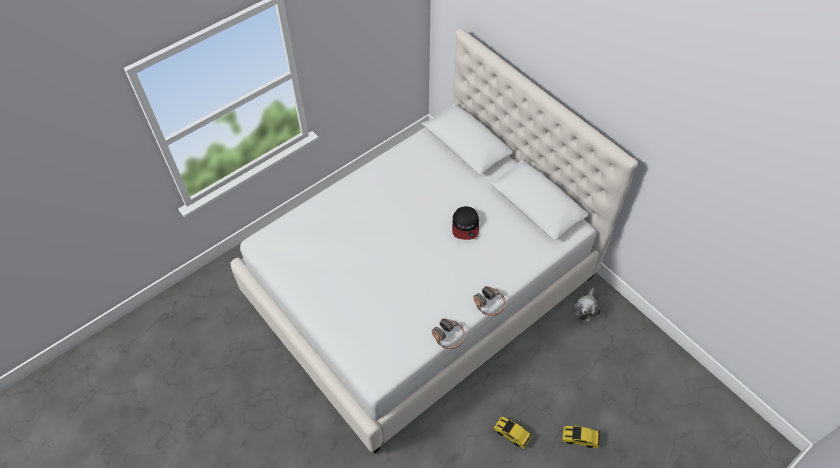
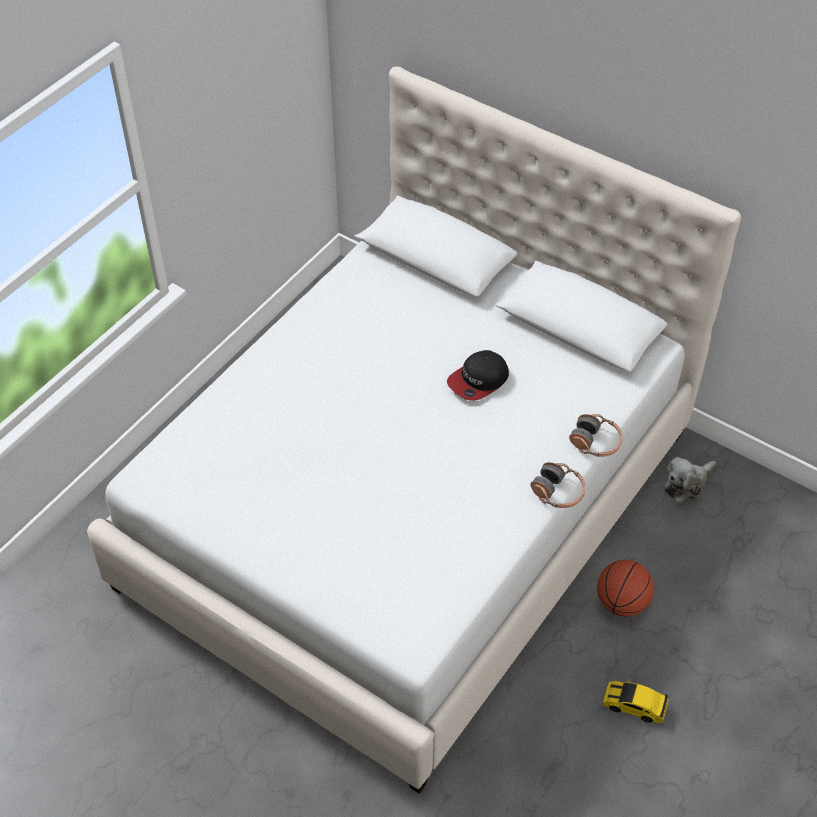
camera: 15 degrees left, 5 degrees down
(448, 337) = (510, 556): headphones -> headphones (595, 442)
(465, 225) = (478, 380): cap -> cap turned 60 degrees clockwise
(524, 370) = (621, 602): none -> basketball
(580, 438) = (743, 685): toy car -> none
(586, 308) = (686, 484): plush toy -> plush toy turned 45 degrees clockwise

